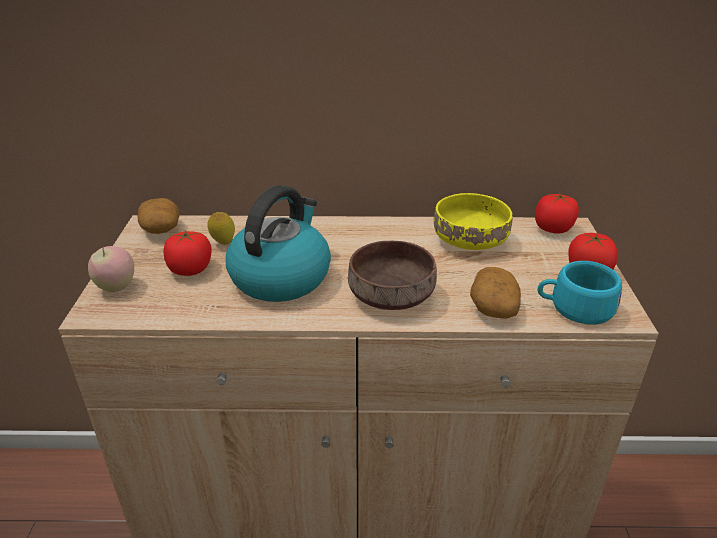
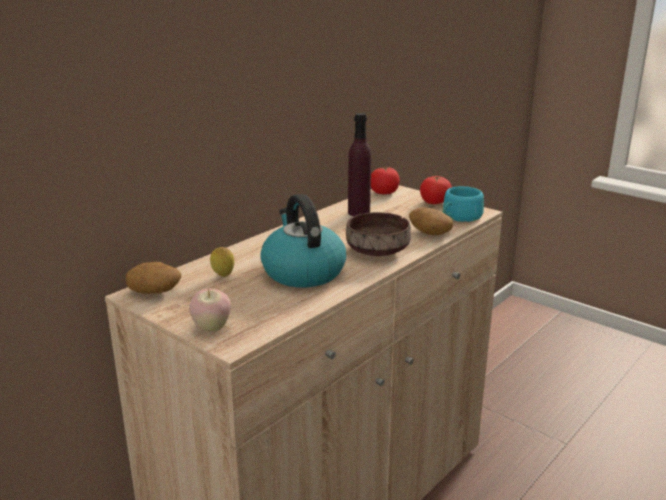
camera: 50 degrees left, 10 degrees down
(190, 269) = (237, 296): tomato -> none
(471, 240) = (359, 212): yellow bowl -> purple bottle

